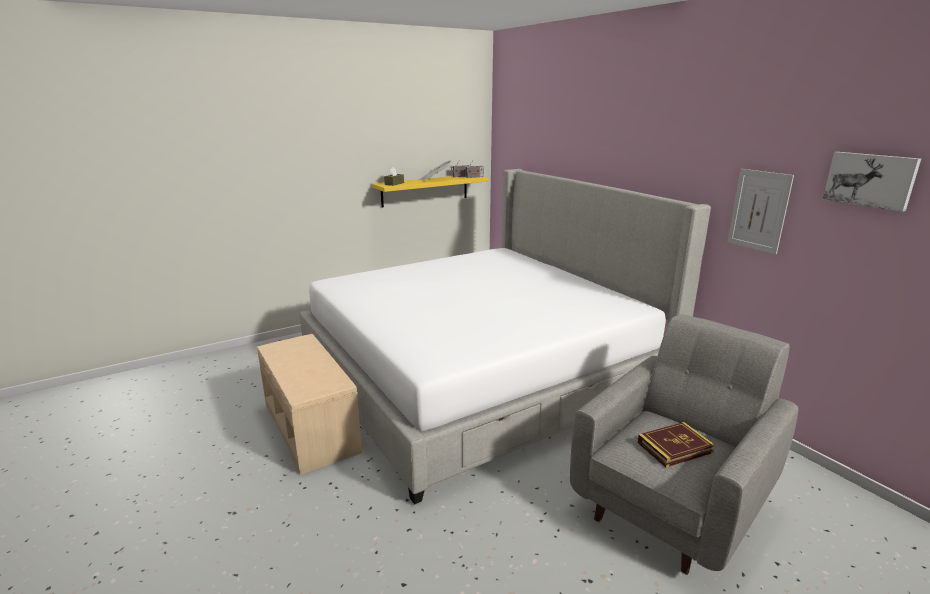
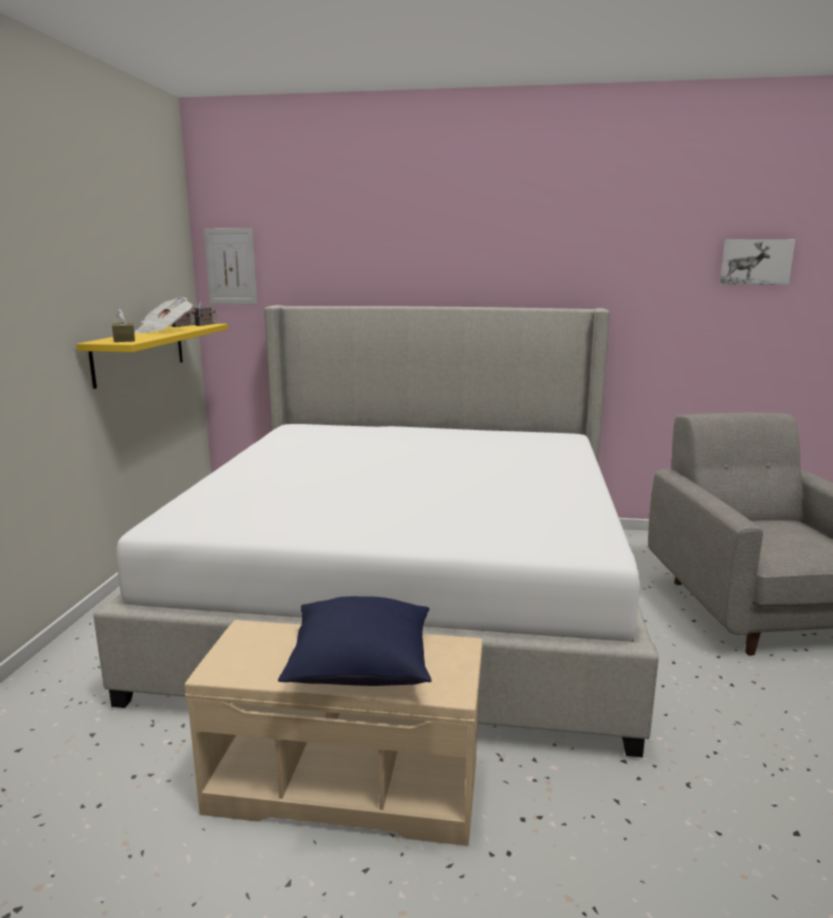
camera: 50 degrees left, 5 degrees down
(299, 370) = (360, 668): none -> blue pillow
(674, 447) = (785, 536): book -> none
(759, 210) = (654, 306): picture -> picture (231, 266)

